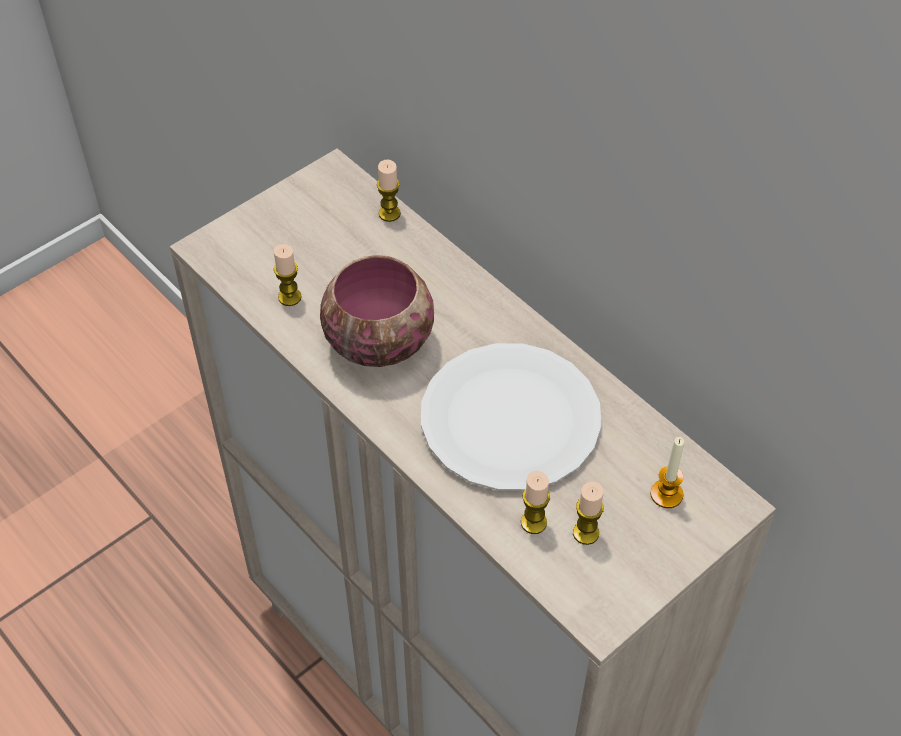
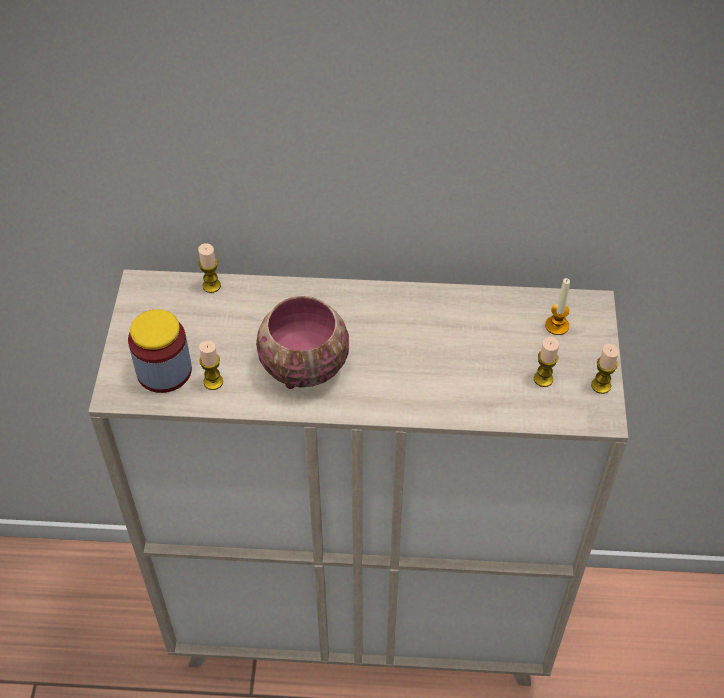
camera: 45 degrees left, 0 degrees up
(263, 257) = (164, 371): none -> jar
(511, 419) = (431, 350): white plate -> none
(533, 522) = (511, 396): candle -> candle (601, 385)

